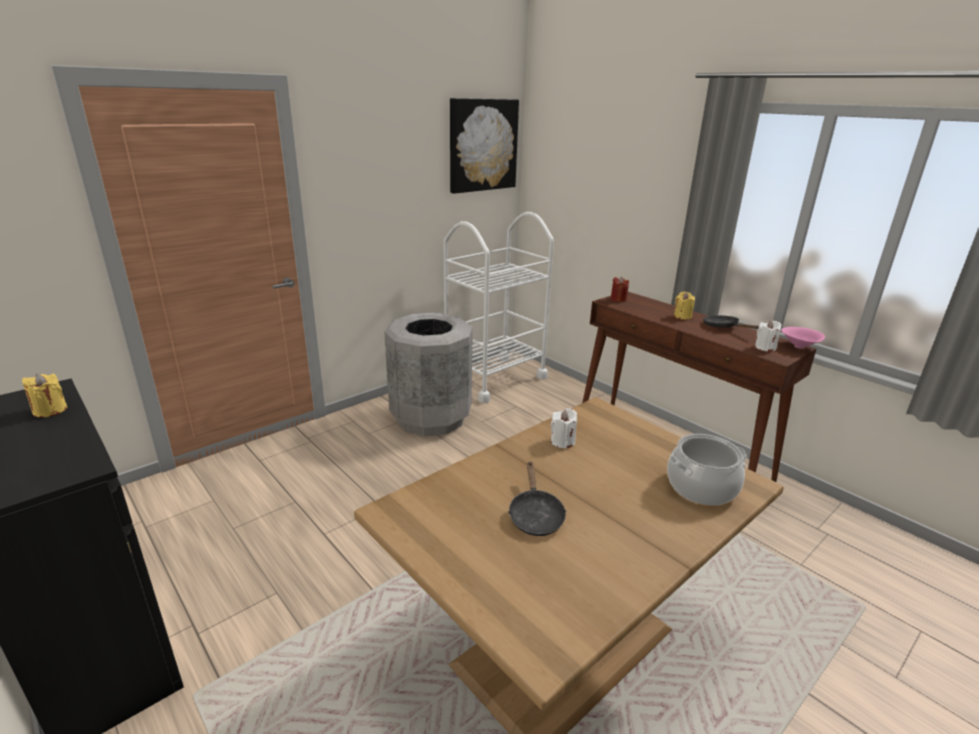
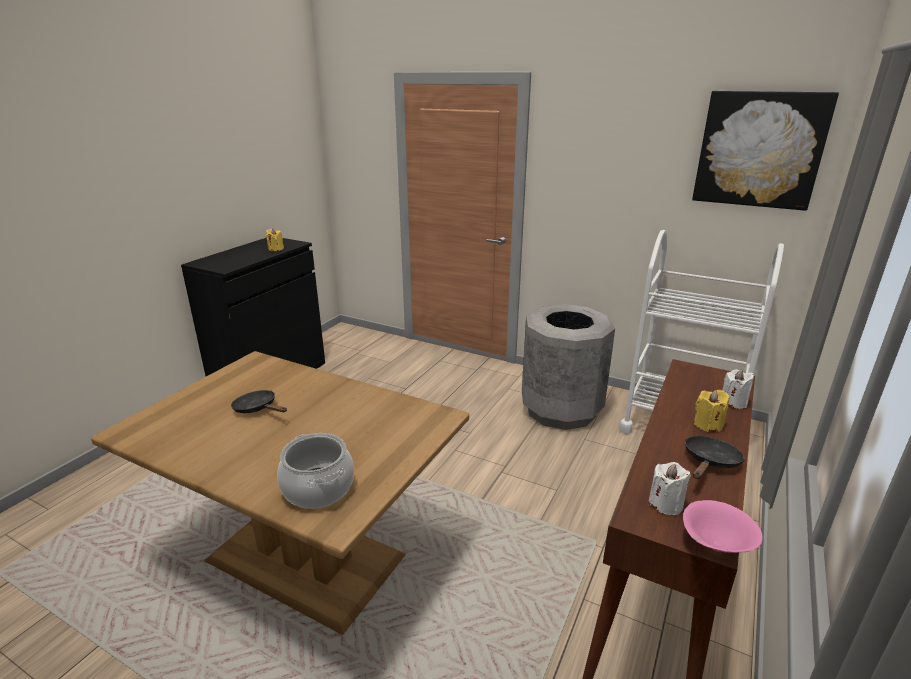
camera: 70 degrees right, 0 degrees up
(535, 515) = (258, 409): black frying pan -> black frying pan turned 60 degrees clockwise
(562, 441) = (367, 405): white candle -> white candle (733, 402)
(618, 299) = (706, 374): red candle -> none

